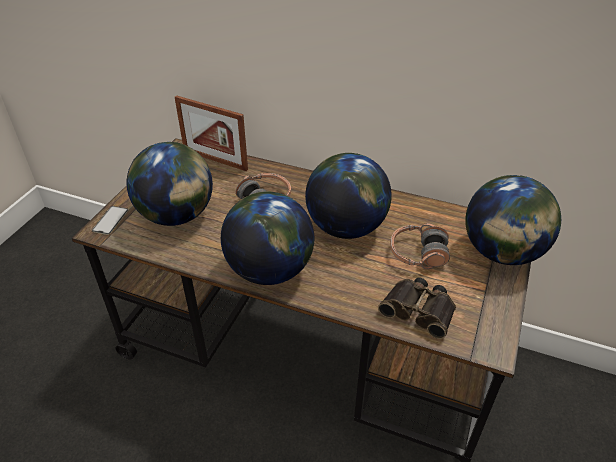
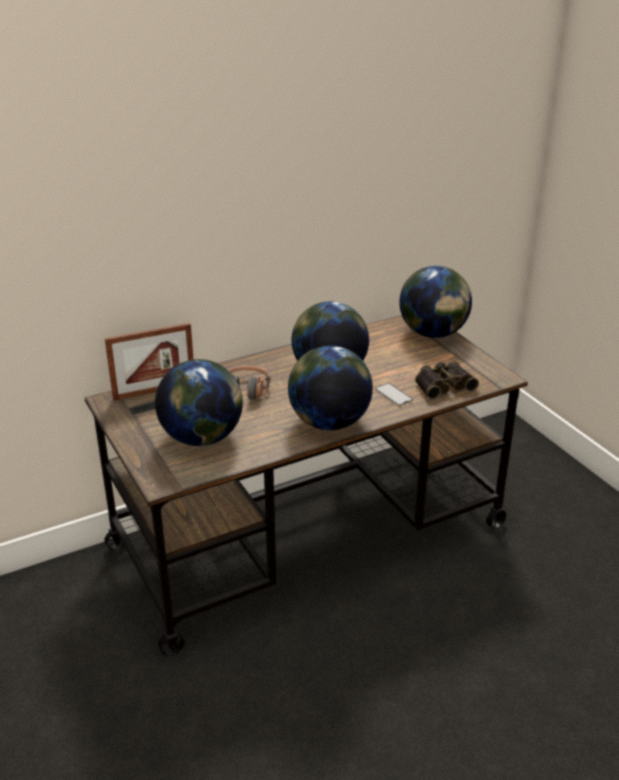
camera: 50 degrees left, 10 degrees down
(110, 220) = (155, 473): phone -> phone (393, 395)
(418, 254) = (394, 361): headphones -> none

